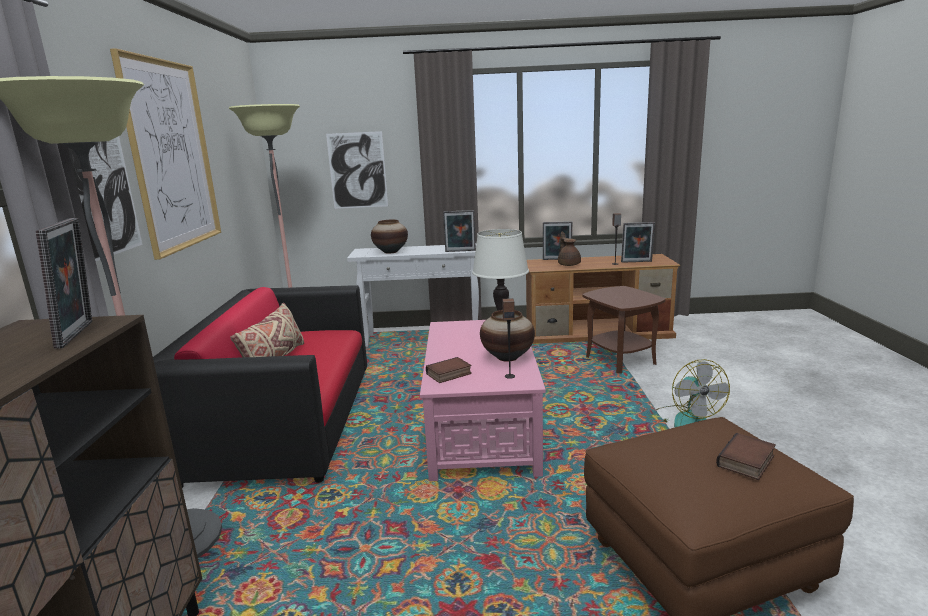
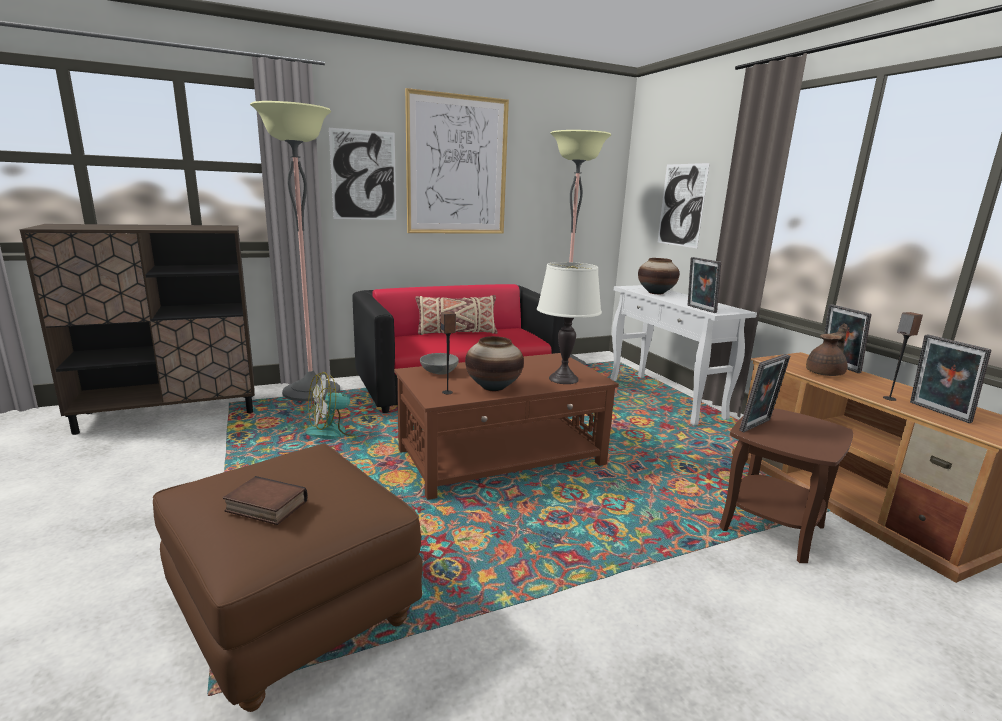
camera: 65 degrees right, 0 degrees up
(80, 333) = (204, 228): picture frame -> picture frame (758, 426)
(449, 374) = (438, 372): book -> grey bowl
(482, 427) = (502, 457): pink coffee table -> brown coffee table
(684, 420) = (627, 597): fan -> fan (336, 431)

